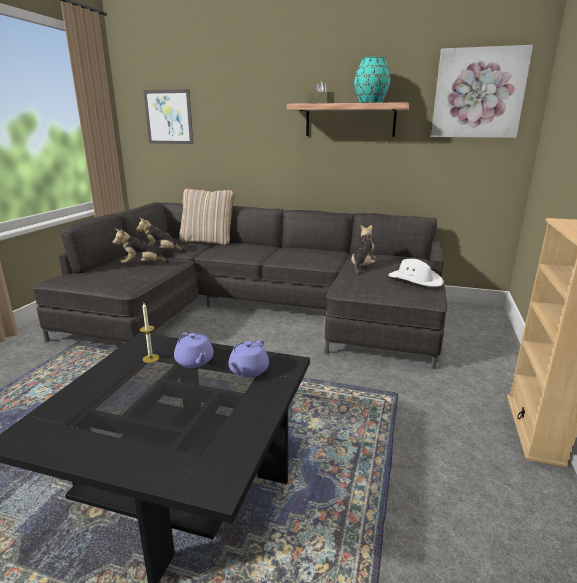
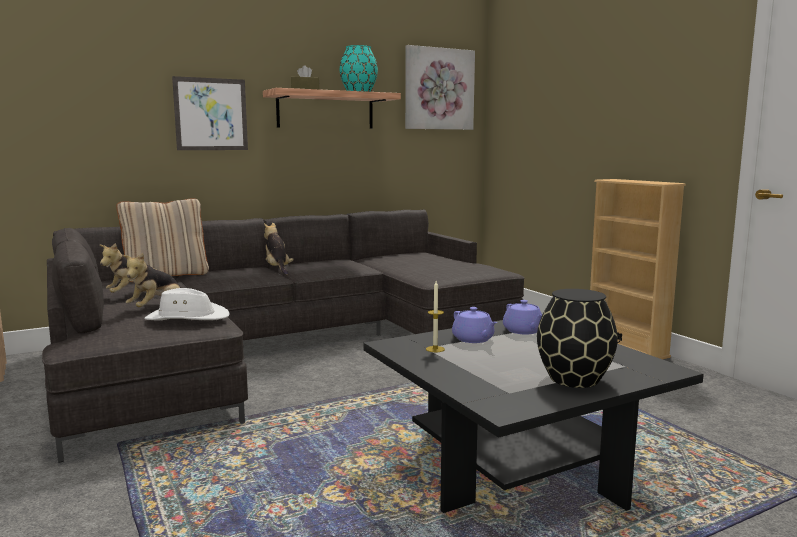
camera: 45 degrees left, 10 degrees down
(129, 441) = (573, 379): none -> black vase
(168, 117) = (62, 98): picture -> picture (211, 114)
(195, 362) = (473, 339): purple teapot -> purple teapot turned 45 degrees clockwise
(362, 267) = (399, 264): plush toy -> plush toy (277, 269)
(415, 280) = (464, 263): white hat -> white hat (187, 318)

